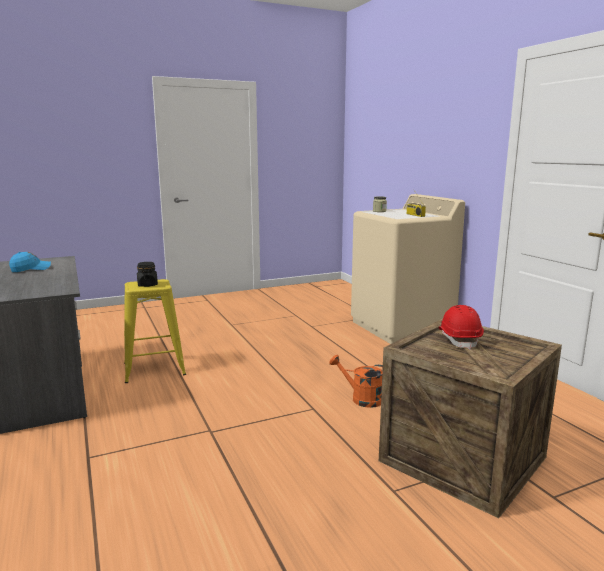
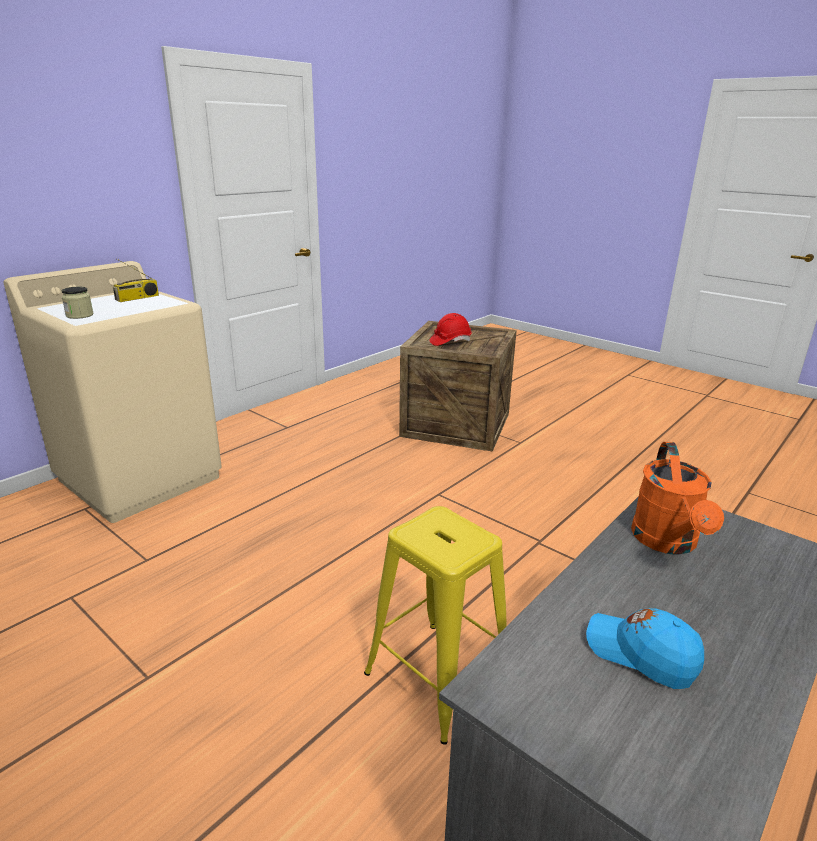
camera: 115 degrees left, 10 degrees up
(147, 285) = (447, 535): black jar -> none
(361, 399) = (395, 473): orange watering can -> orange watering can (668, 543)

